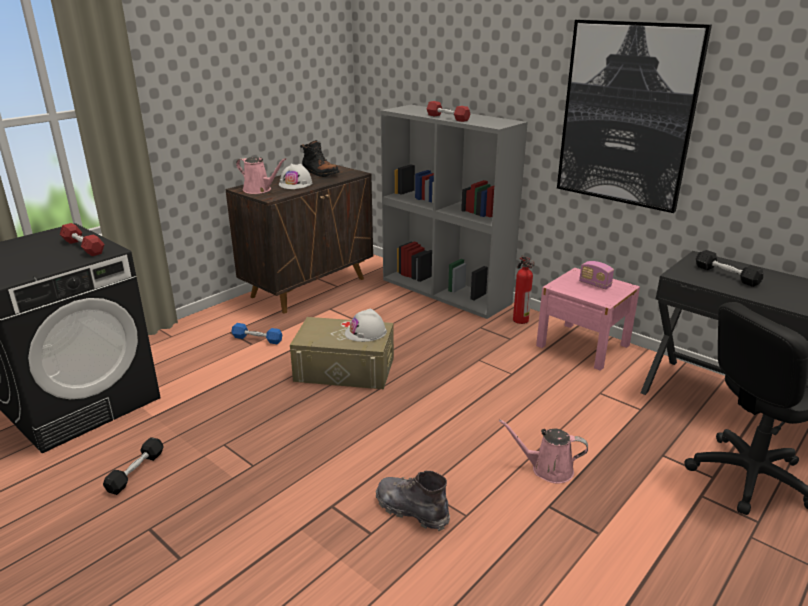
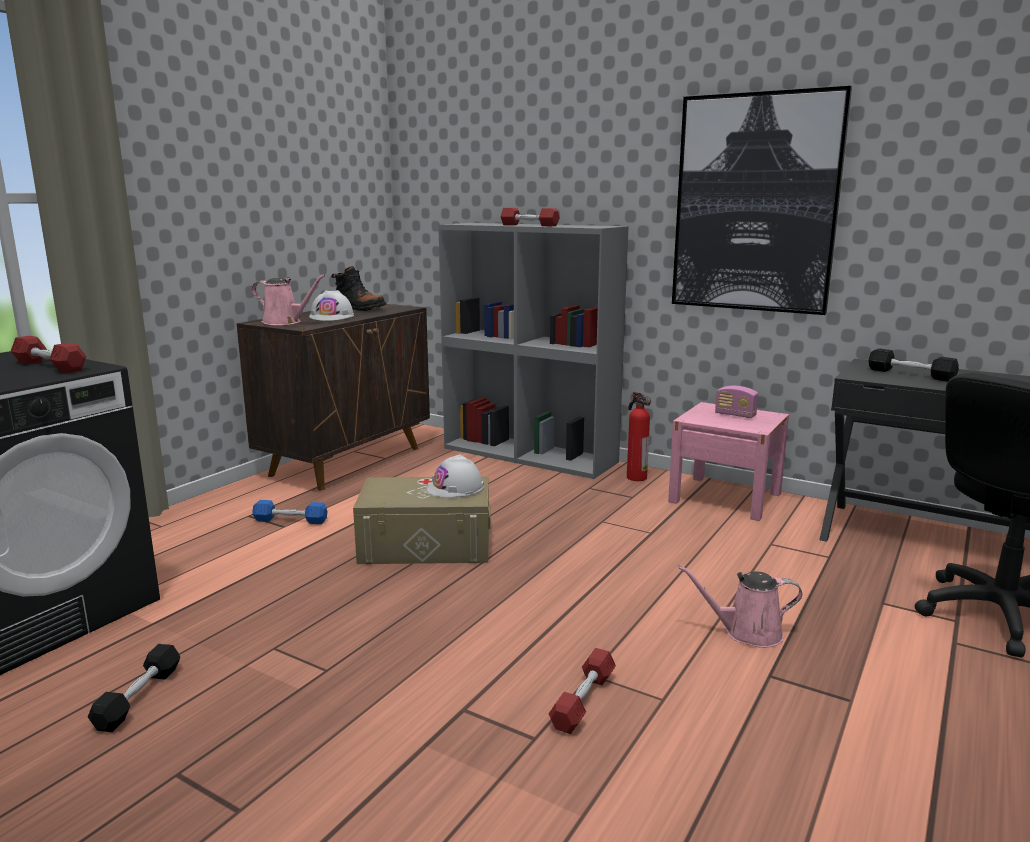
camera: 10 degrees left, 10 degrees down
(411, 510) = (583, 701): grey boot -> red dumbbell

